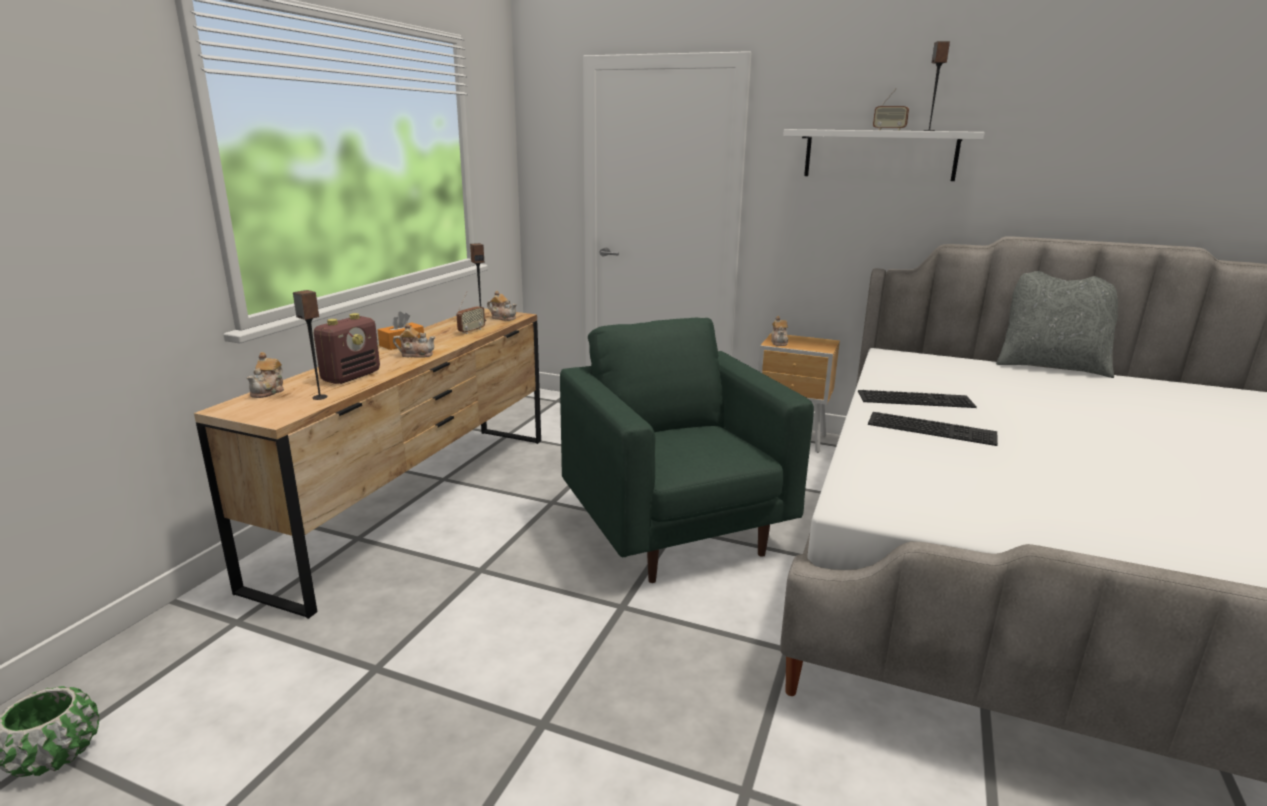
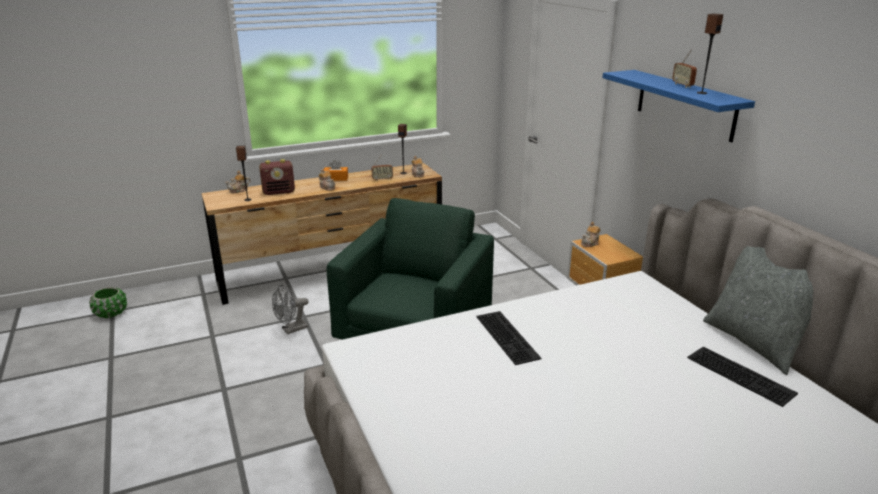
camera: 45 degrees right, 5 degrees up
(494, 593) = (291, 329): none -> grey fan
(880, 154) = (685, 104): white shelf -> blue shelf
(916, 398) = (556, 316): keyboard -> keyboard (742, 375)

